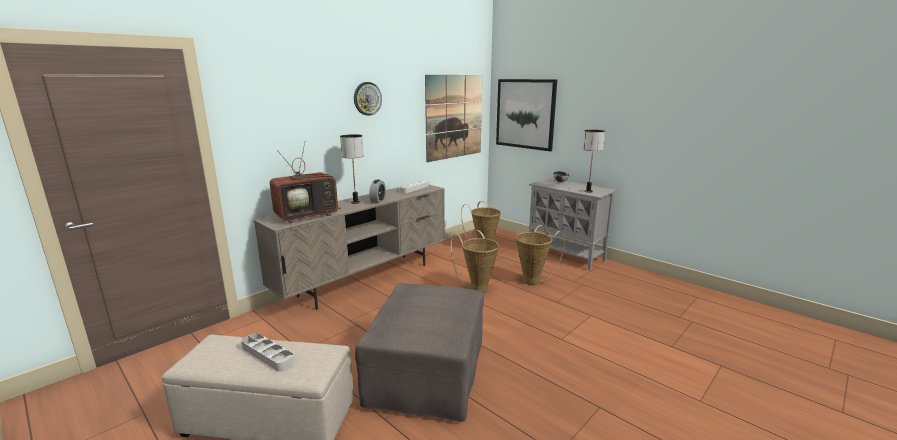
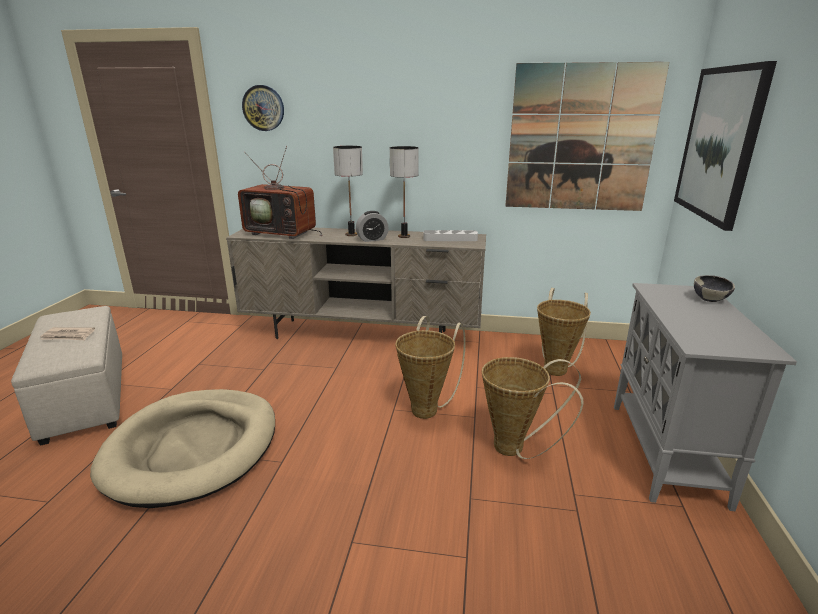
camera: 55 degrees right, 5 degrees up
(268, 355) = (68, 336): grey tray -> newspaper
(367, 98) = (402, 99): wall clock -> wall clock (263, 108)
(426, 372) = (193, 448): grey ottoman -> beige dog bed
(588, 191) = (701, 335): table lamp -> table lamp (404, 236)

